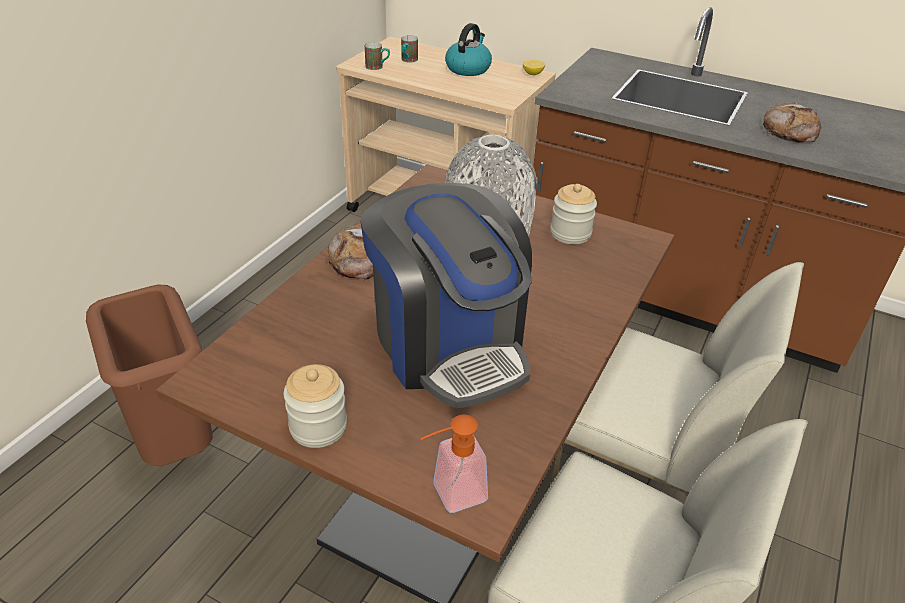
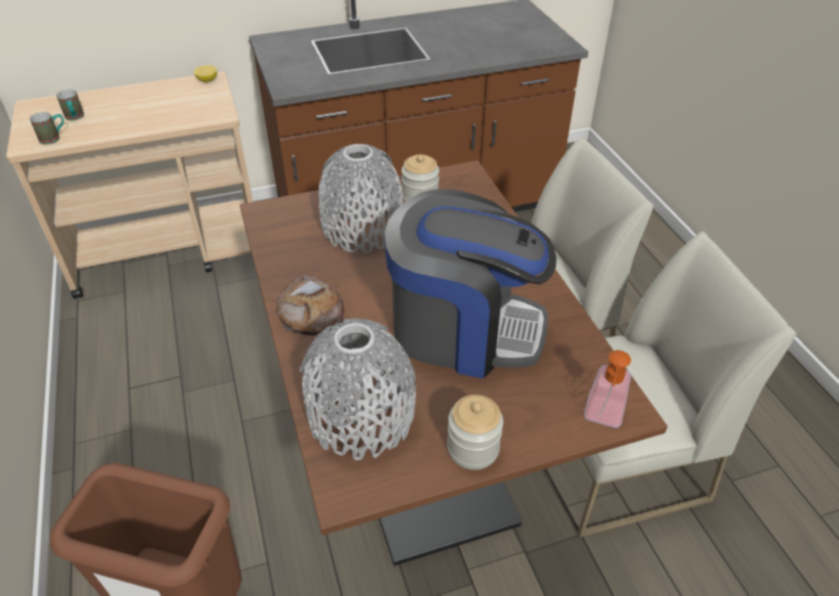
camera: 45 degrees left, 5 degrees up
(284, 345) = (361, 416): none -> grey vase
(468, 68) = (144, 100): kettle -> none
(789, 130) = (468, 46): bread -> none

